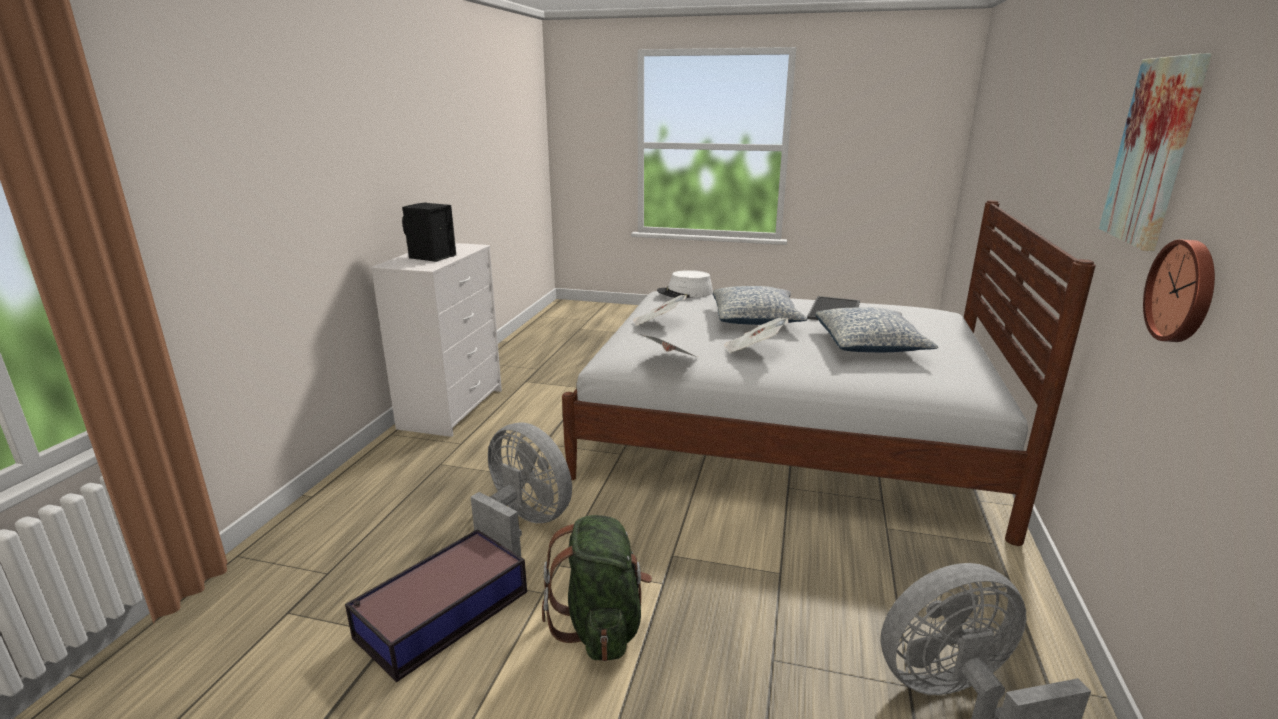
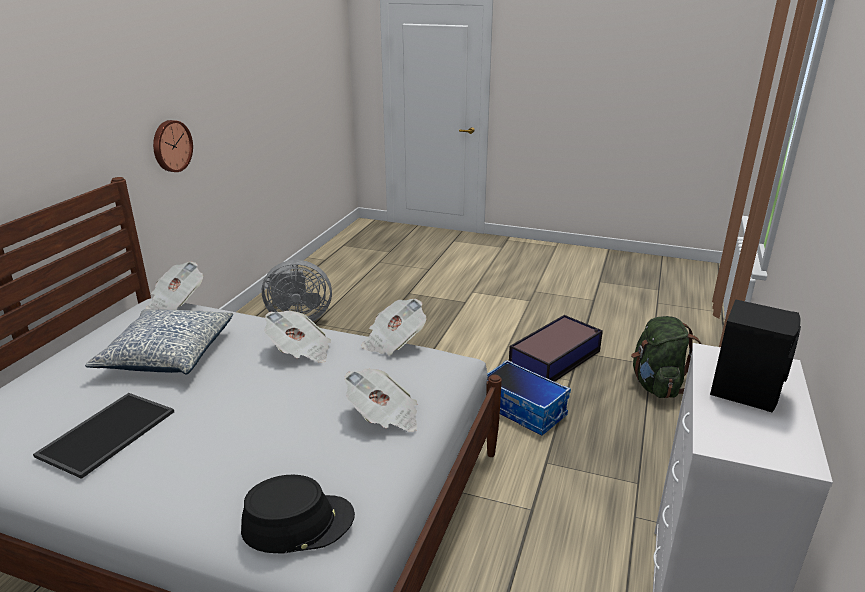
camera: 175 degrees left, 5 degrees up
(524, 525) = (523, 410): grey fan -> storage box
(601, 626) = (461, 350): green backpack -> green backpack (657, 385)
(685, 293) = (298, 523): white hat -> black hat
(755, 319) = (246, 413): pillow -> none
(954, 390) = (176, 302): none -> newspaper
(1154, 152) = (103, 96): picture -> none

